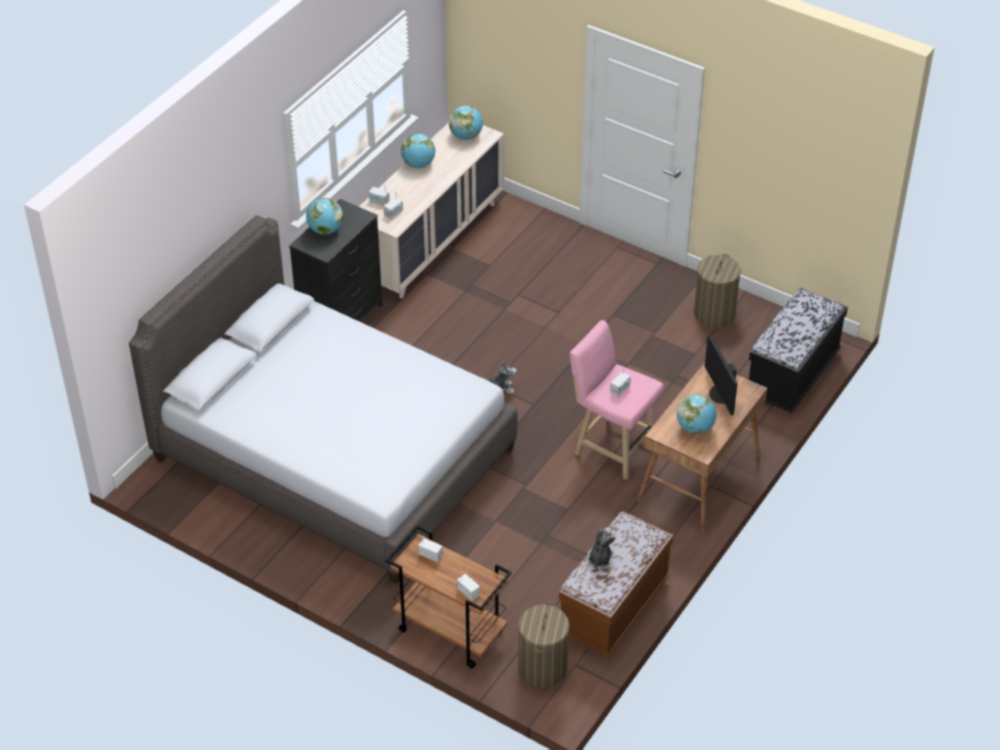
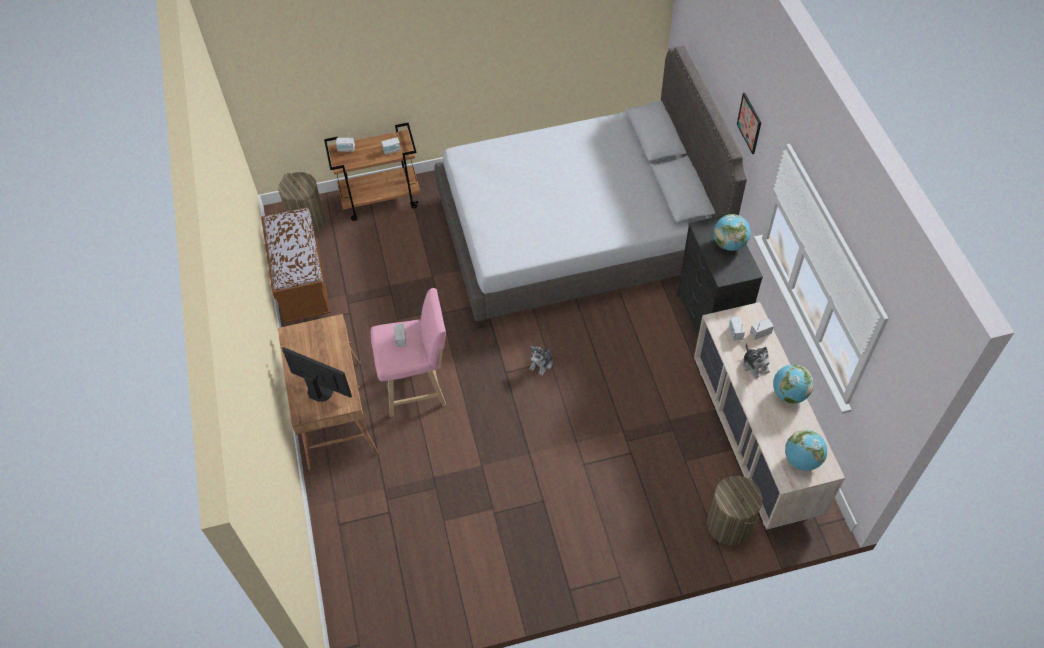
camera: 135 degrees right, 10 degrees up
(241, 191) = (749, 123): none -> picture
(600, 559) = (300, 238): plush toy -> plush toy (755, 365)
(695, 428) = (313, 347): globe -> none
(714, 313) = (469, 578): laundry basket -> laundry basket (729, 525)
(792, 375) = (349, 570): black bench -> none

